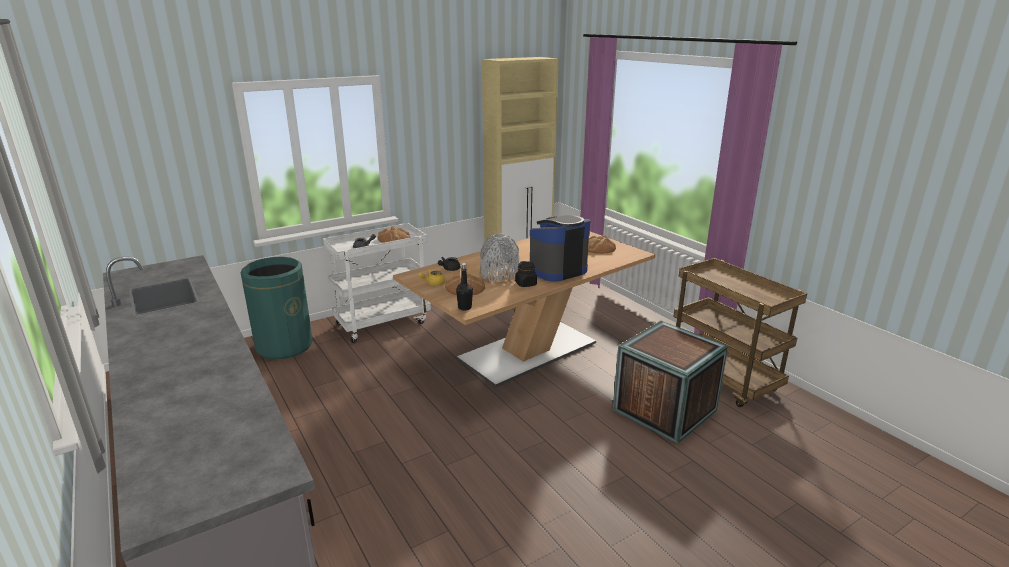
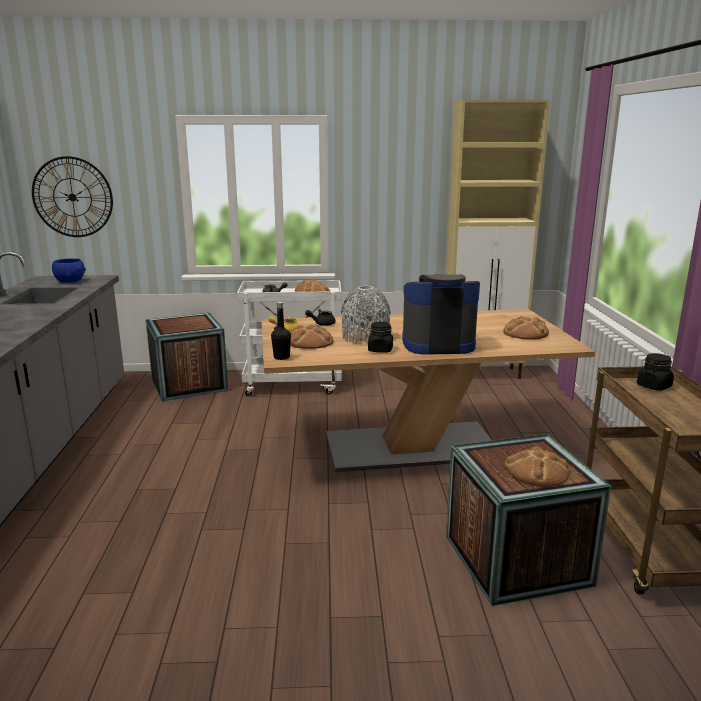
camera: 30 degrees right, 5 degrees down
(120, 179) = (72, 197): none -> wall clock
(164, 272) = (70, 281): none -> blue bowl
(284, 346) = (189, 384): green trash can -> crate
(683, 348) = (536, 471): none -> bread
(713, 274) = (654, 386): none -> black jar

